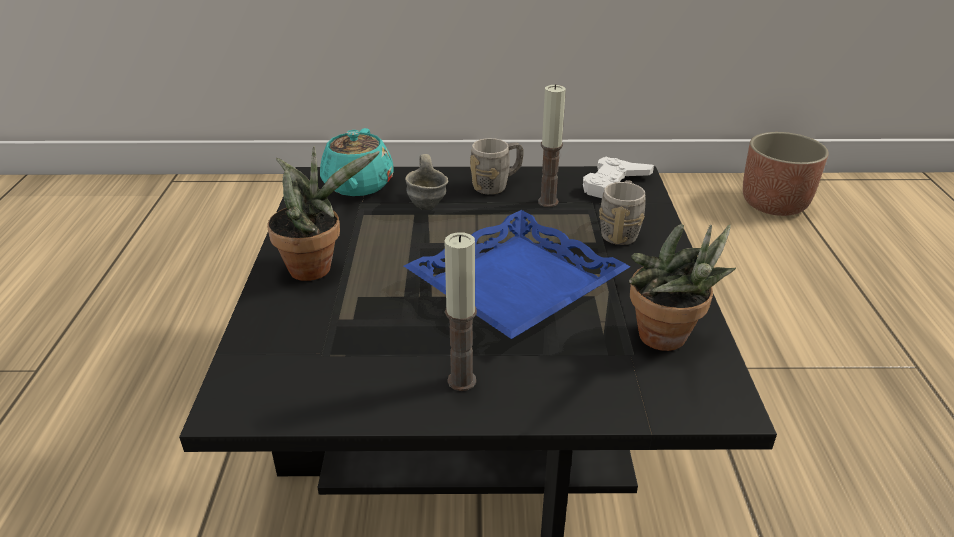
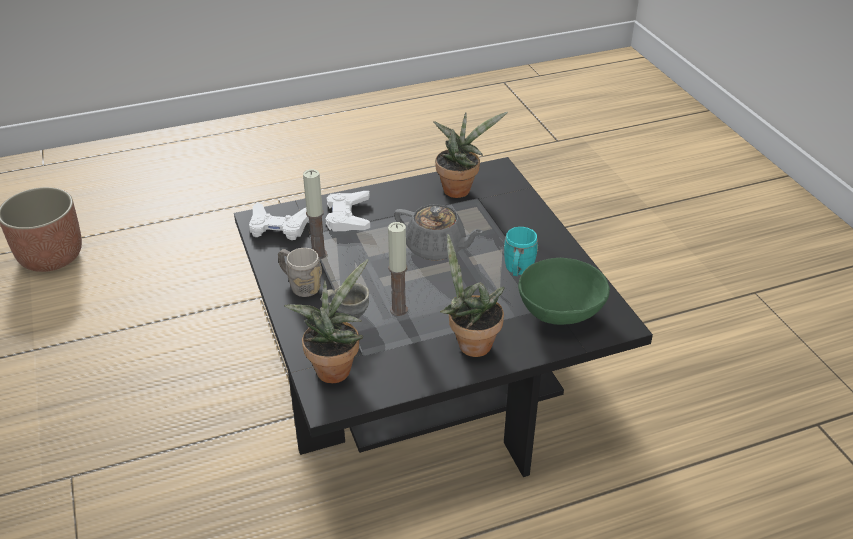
camera: 110 degrees left, 5 degrees up
(304, 355) = (561, 312): none -> green bowl
(357, 186) = (334, 367): turquoise teapot -> potted plant
(420, 342) = (518, 271): none -> turquoise mug
(462, 380) = (538, 248): candle -> candle (398, 310)
(515, 283) = (436, 248): blue tray -> grey teapot
(620, 231) = (348, 216): grey mug -> white game controller

